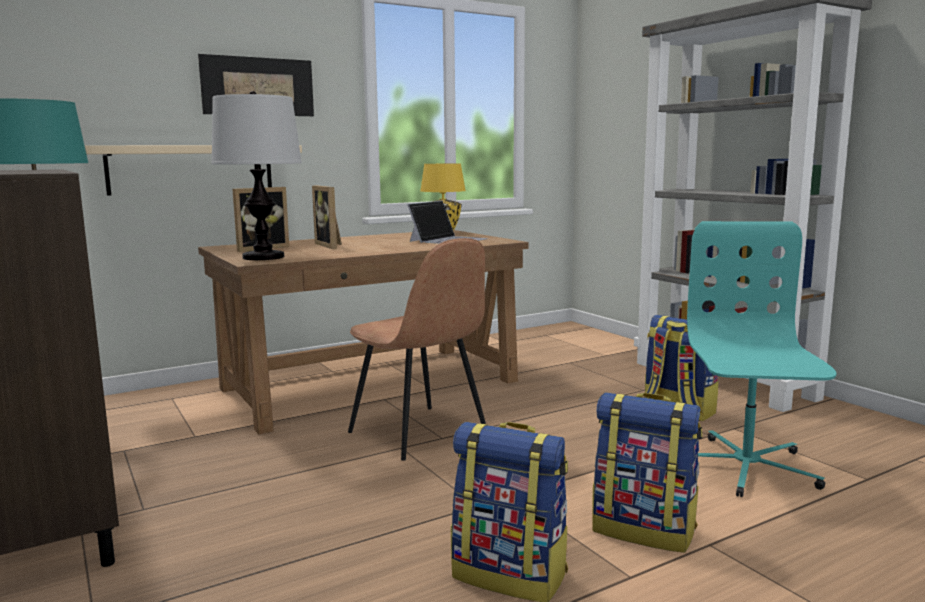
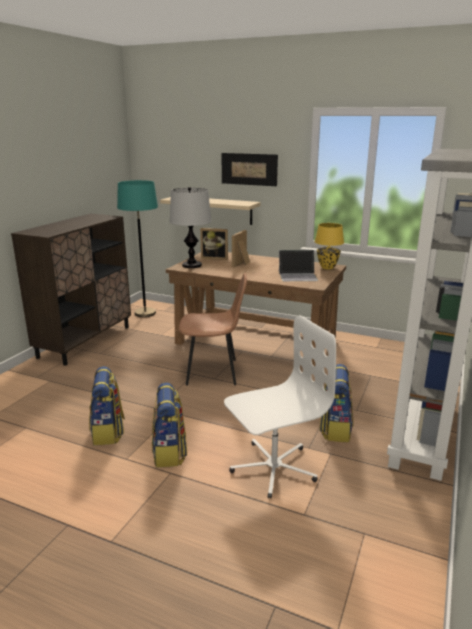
camera: 55 degrees right, 10 degrees up
(419, 433) = (213, 372): brown chair -> brown chair turned 105 degrees counterclockwise
(745, 467) = (273, 467): turquoise office chair -> white office chair

